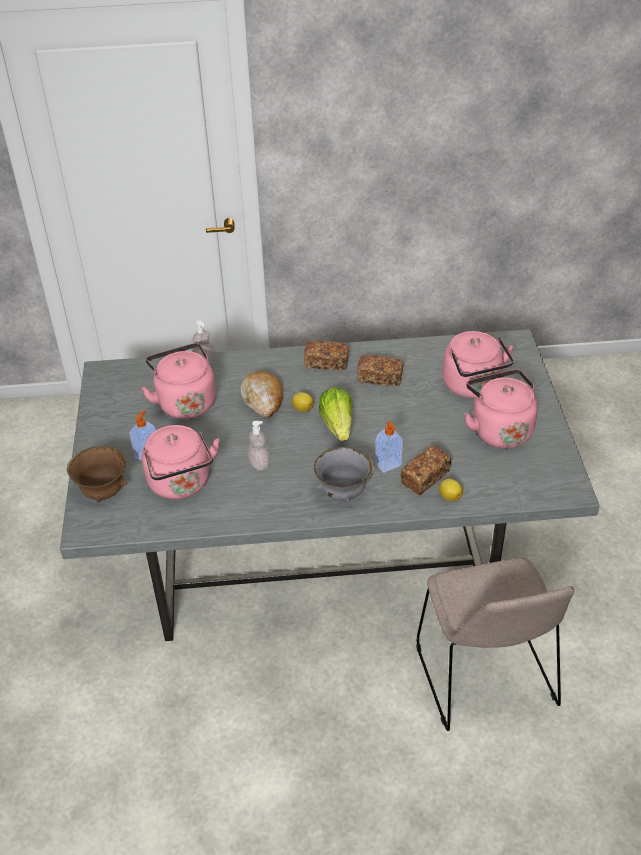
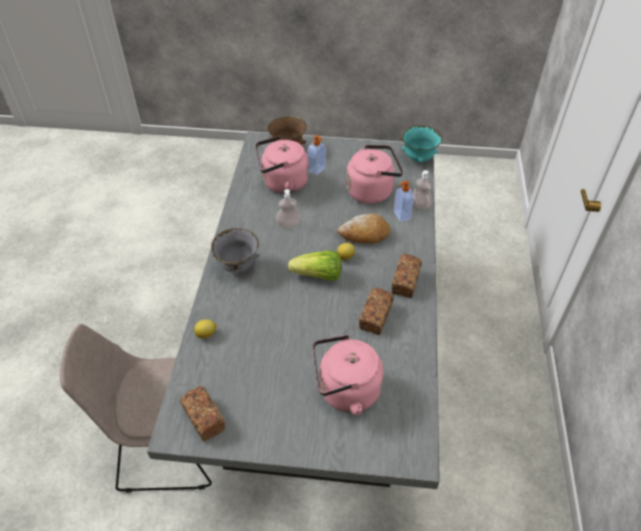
camera: 100 degrees right, 5 degrees up
(116, 370) = (418, 158): none -> turquoise bowl
(388, 465) = (259, 300): soap dispenser -> soap dispenser (401, 215)
(425, 478) = (234, 322): bread -> bread (203, 418)
(499, 429) = (276, 395): pink kettle -> none

